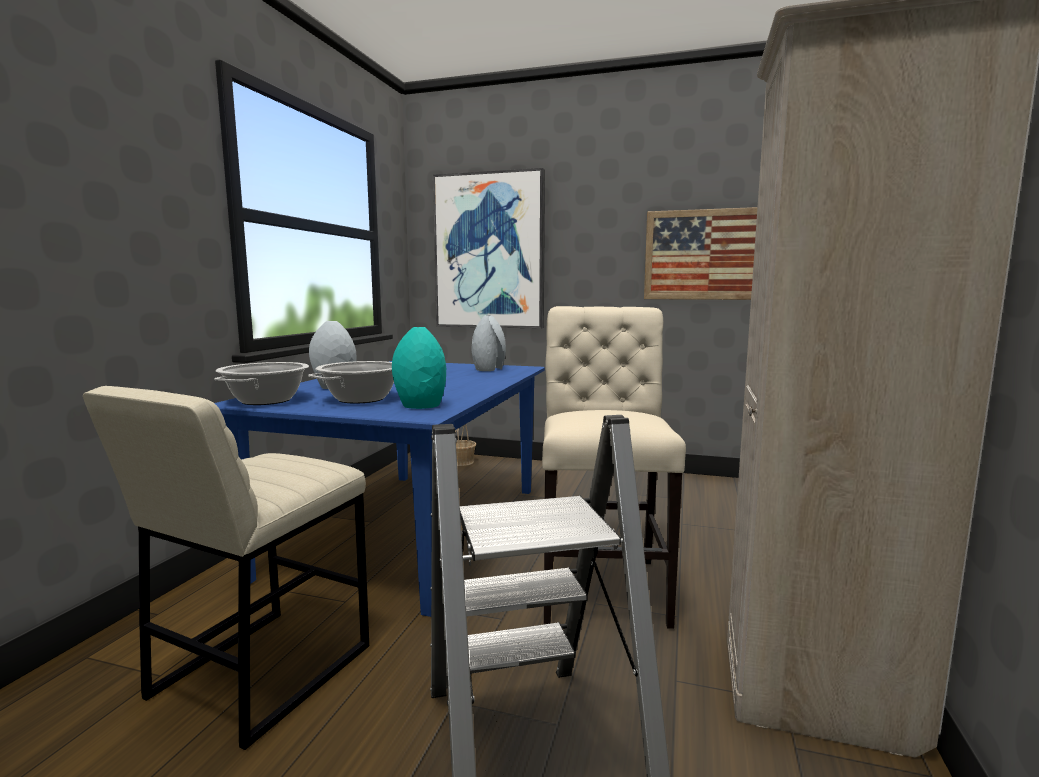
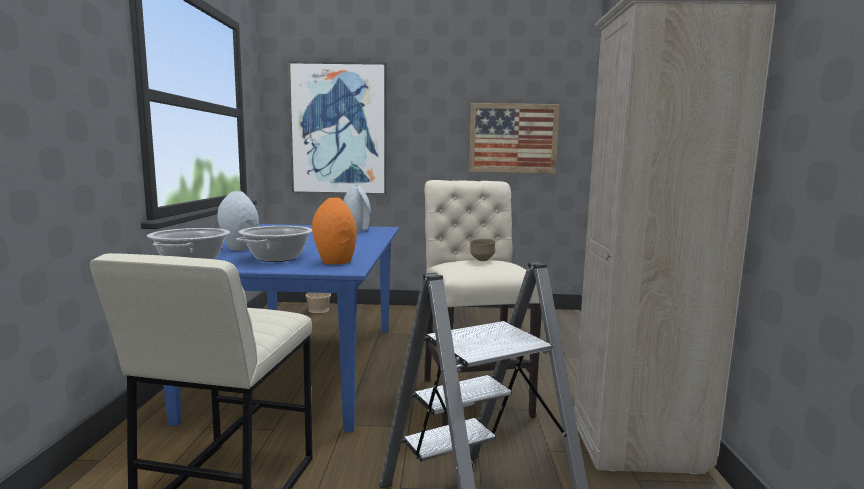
camera: 15 degrees left, 0 degrees up
(421, 406) = (335, 262): turquoise vase -> orange vase
(609, 411) = (482, 260): none -> brown bowl

